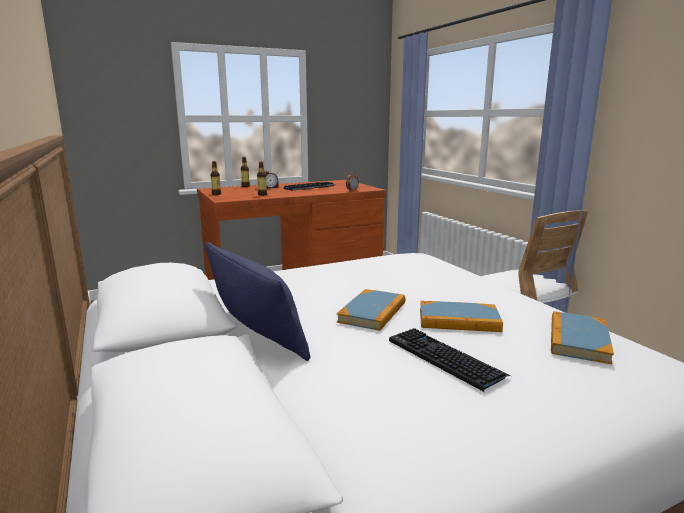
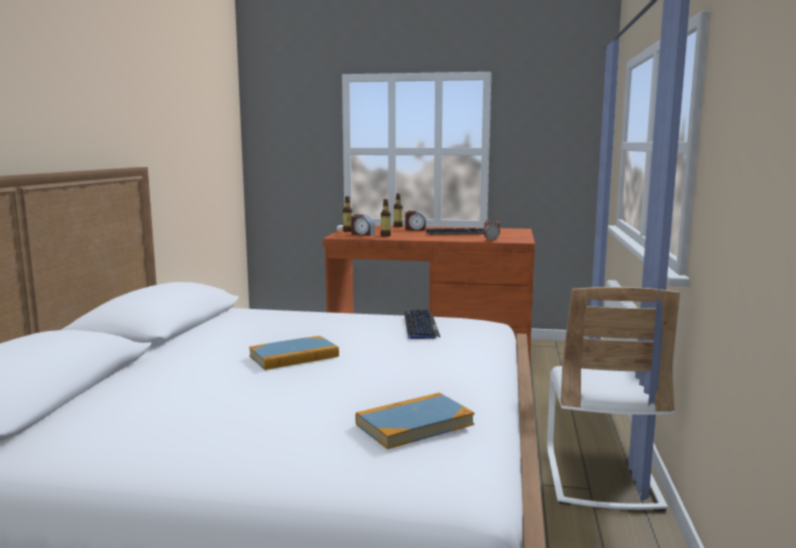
camera: 35 degrees right, 5 degrees down
(239, 195) = (362, 234): none -> alarm clock
(257, 332) = (182, 349): blue pillow -> none
(444, 358) = (258, 400): keyboard -> keyboard (420, 326)
(458, 320) = (348, 380): book -> none

